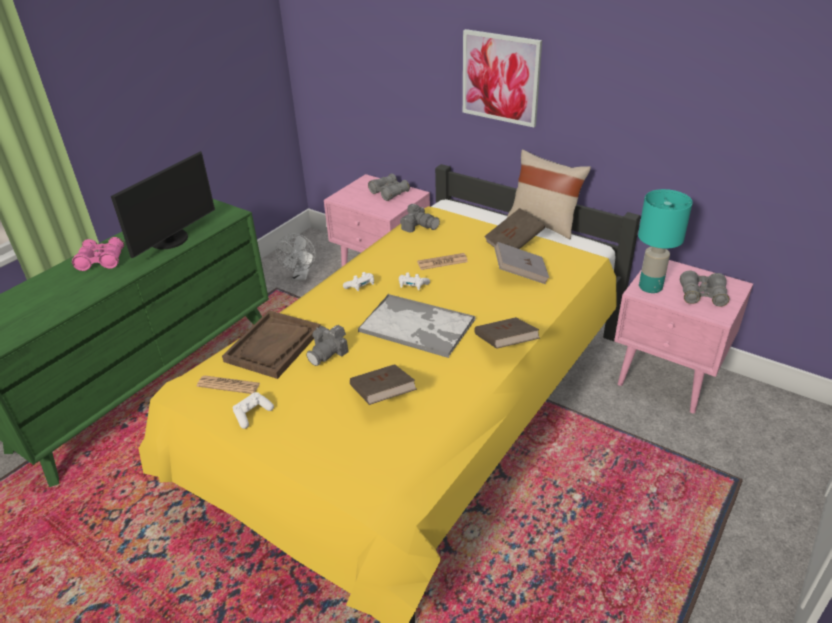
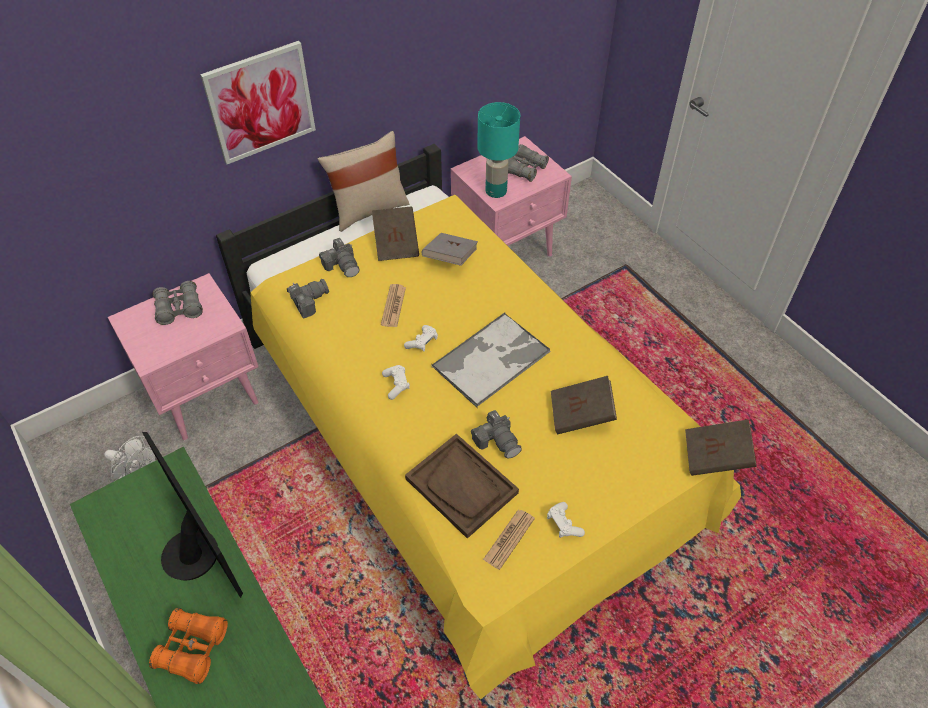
camera: 70 degrees left, 15 degrees up
(101, 261) = (192, 648): pink binoculars -> orange binoculars
(468, 228) = (342, 265): none -> camera
(505, 345) = (549, 308): brown book -> brown book (715, 457)

